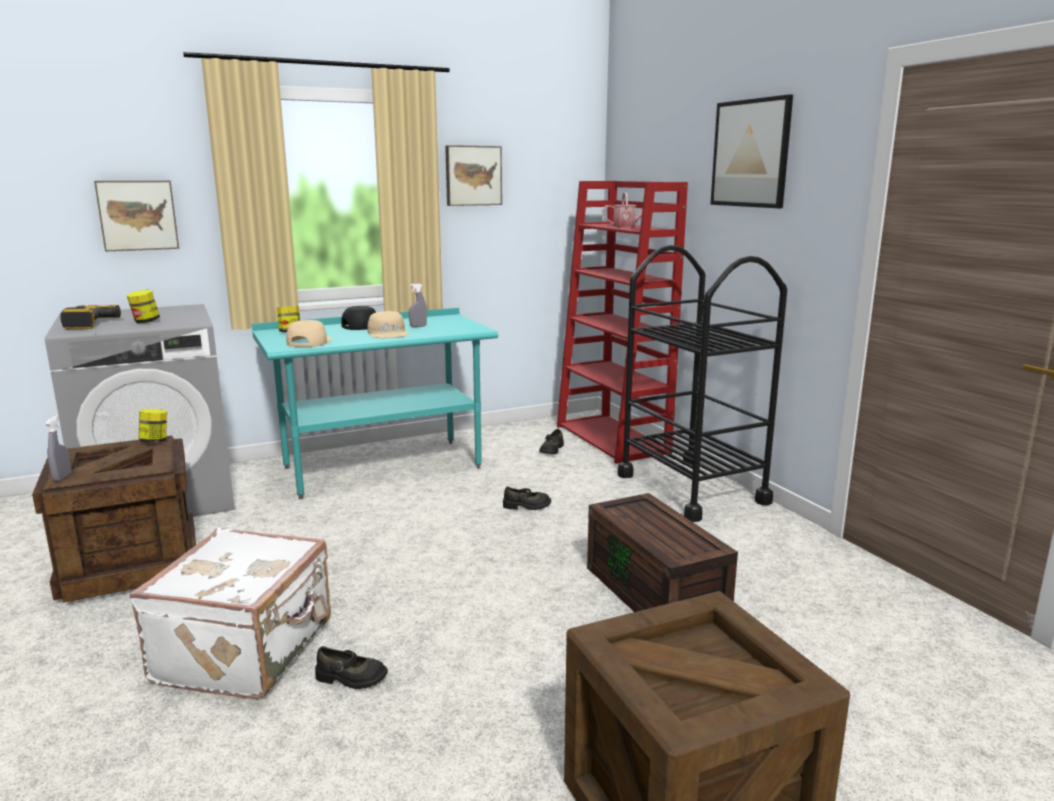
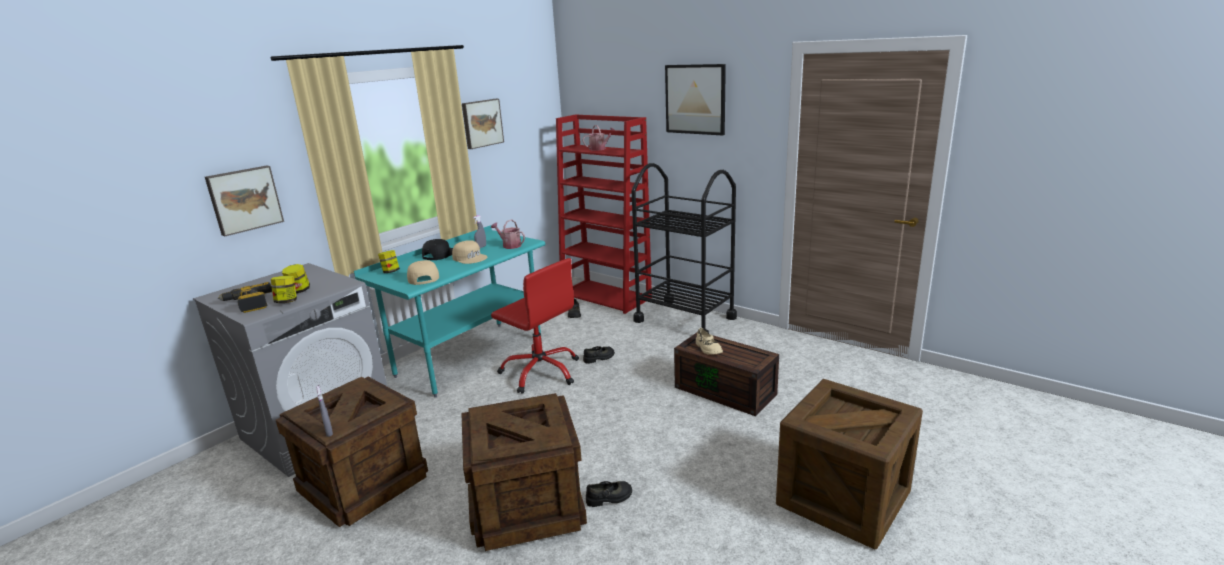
camera: 25 degrees left, 5 degrees up
(155, 441) = (357, 384): jar -> jar (287, 301)
(248, 651) = (526, 506): white suitcase -> crate
(440, 503) = (541, 372): none -> red office chair
(451, 329) = (509, 245): none -> watering can
(635, 517) = (707, 348): none -> beige shoe

